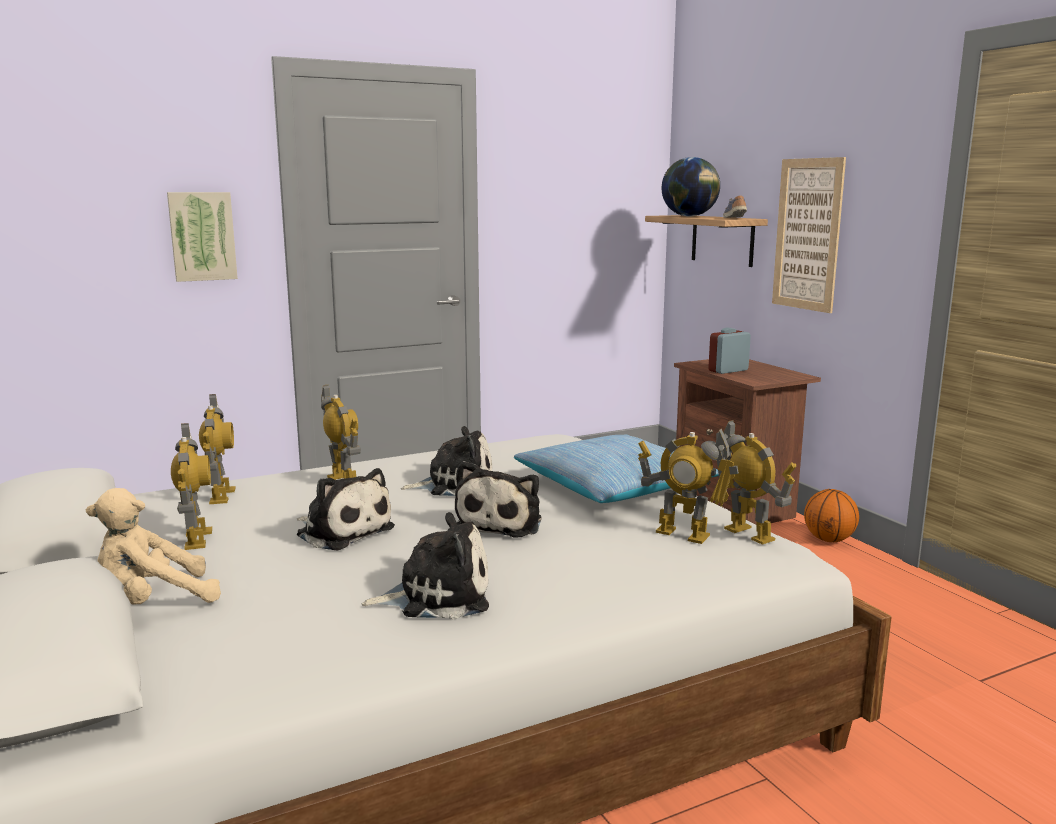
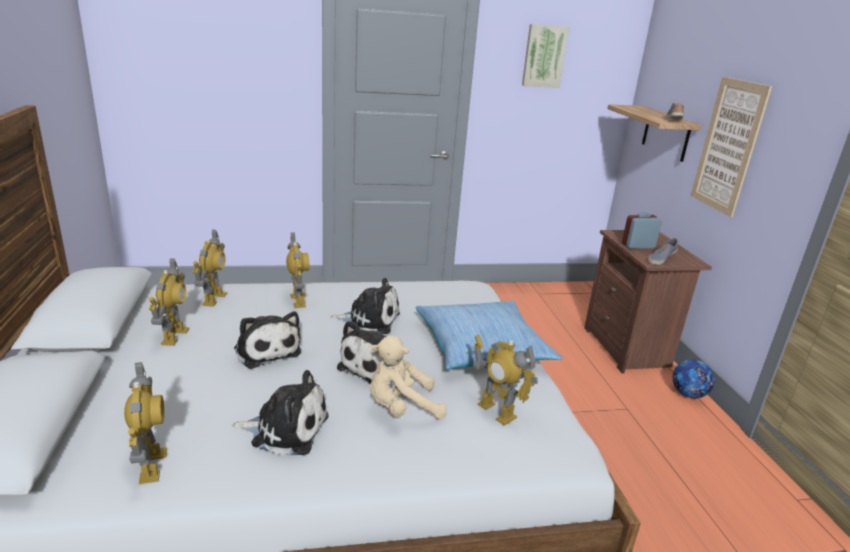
camera: 15 degrees right, 10 degrees up
(152, 602) = (112, 389): beige plush toy -> beige plush toy (401, 408)
(202, 236) = (264, 94): picture -> picture (544, 56)
(689, 216) = (641, 110): globe -> none
(749, 534) = (552, 422): toy robot -> toy robot (151, 466)
(762, 377) = (661, 259): none -> shoe
(829, 540) = (688, 394): basketball -> football

